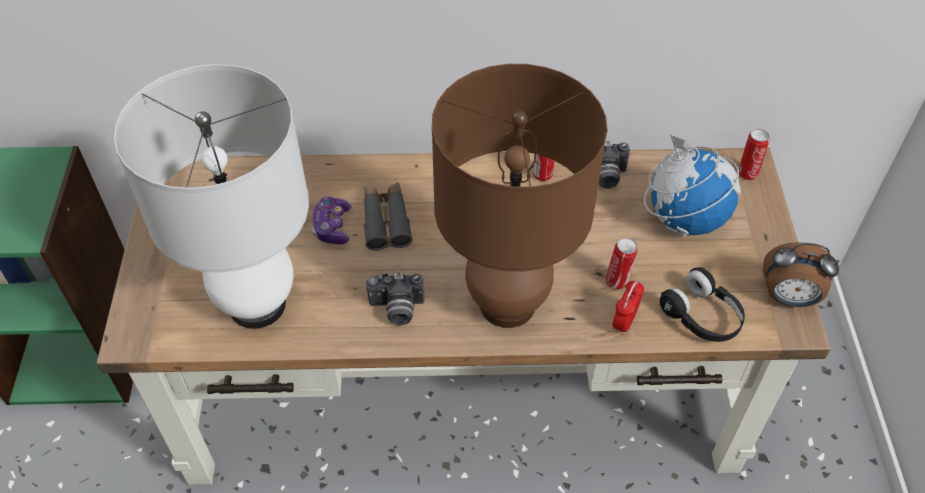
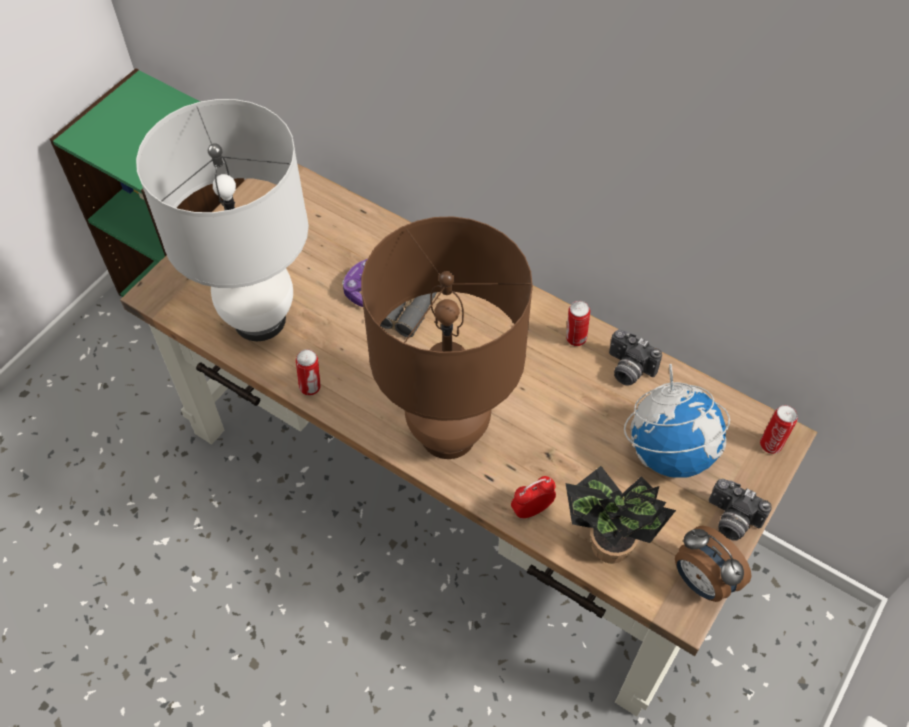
camera: 35 degrees right, 5 degrees up
(396, 310) = (358, 386): camera -> camera (731, 520)
(617, 281) = (558, 471): can -> can (311, 387)
(702, 317) = (605, 547): black headphones -> potted plant

